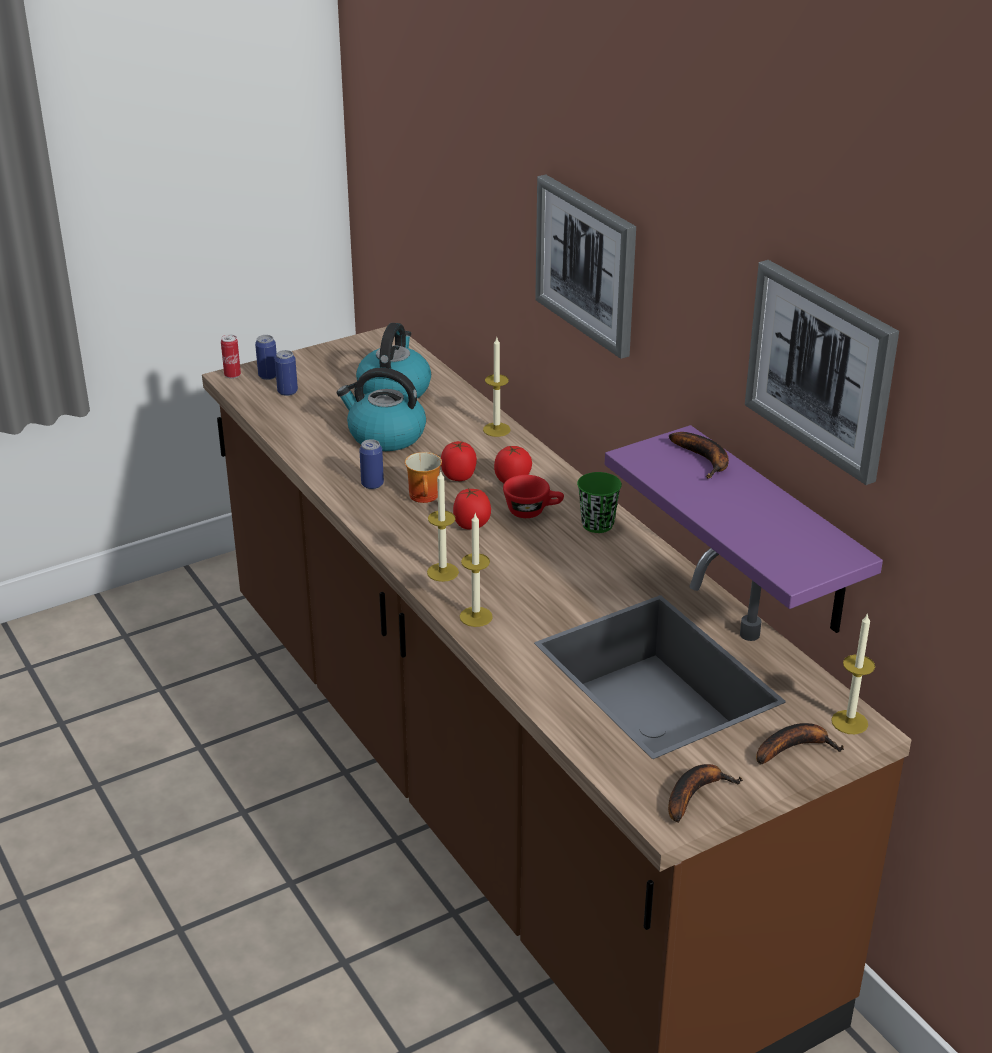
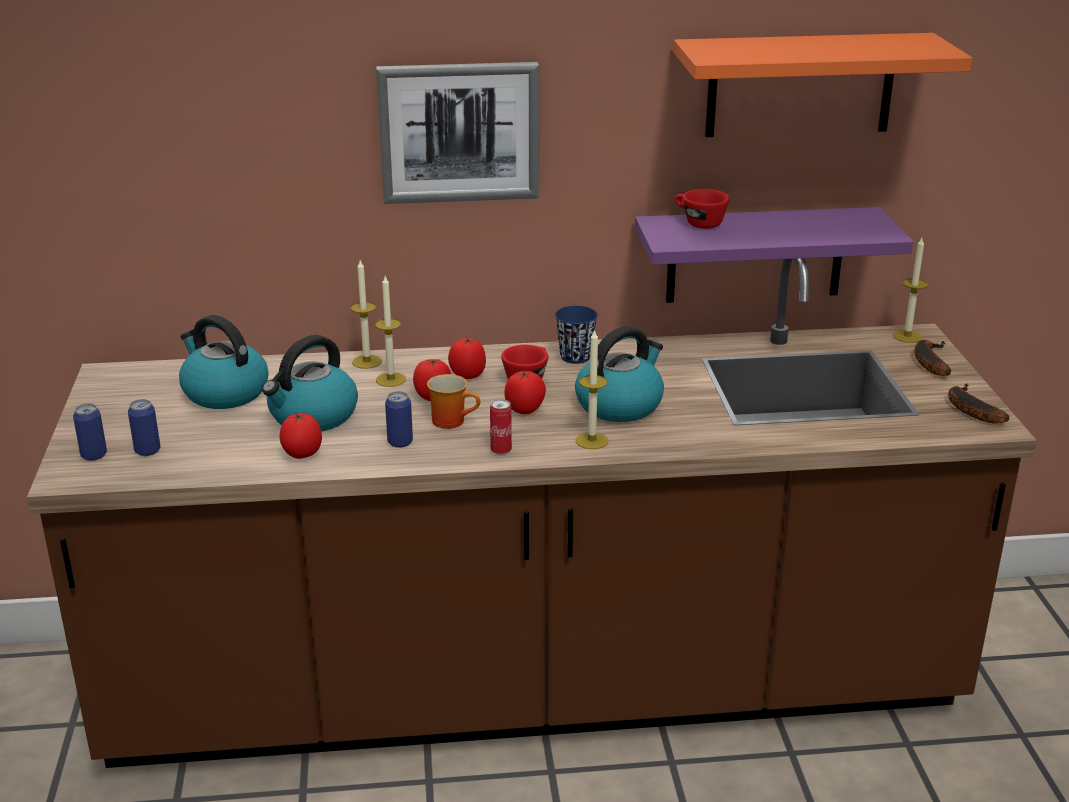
camera: 65 degrees left, 5 degrees down
(232, 375) = (60, 477): can -> can (501, 450)
(323, 450) = (302, 455): none -> tomato
(476, 617) = (676, 441): candle -> candle (391, 379)
(522, 570) = (619, 404): none -> kettle
(597, 524) = (575, 357): green cup -> blue cup
(705, 460) = (698, 223): banana -> red cup
(821, 369) = (800, 85): picture -> orange shelf

